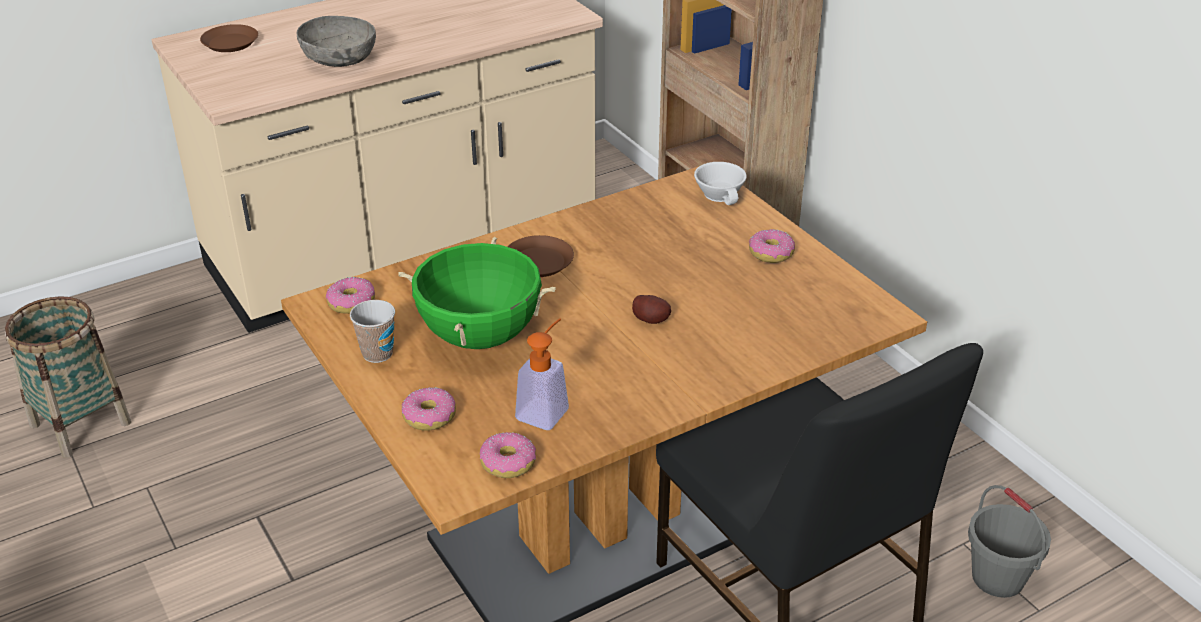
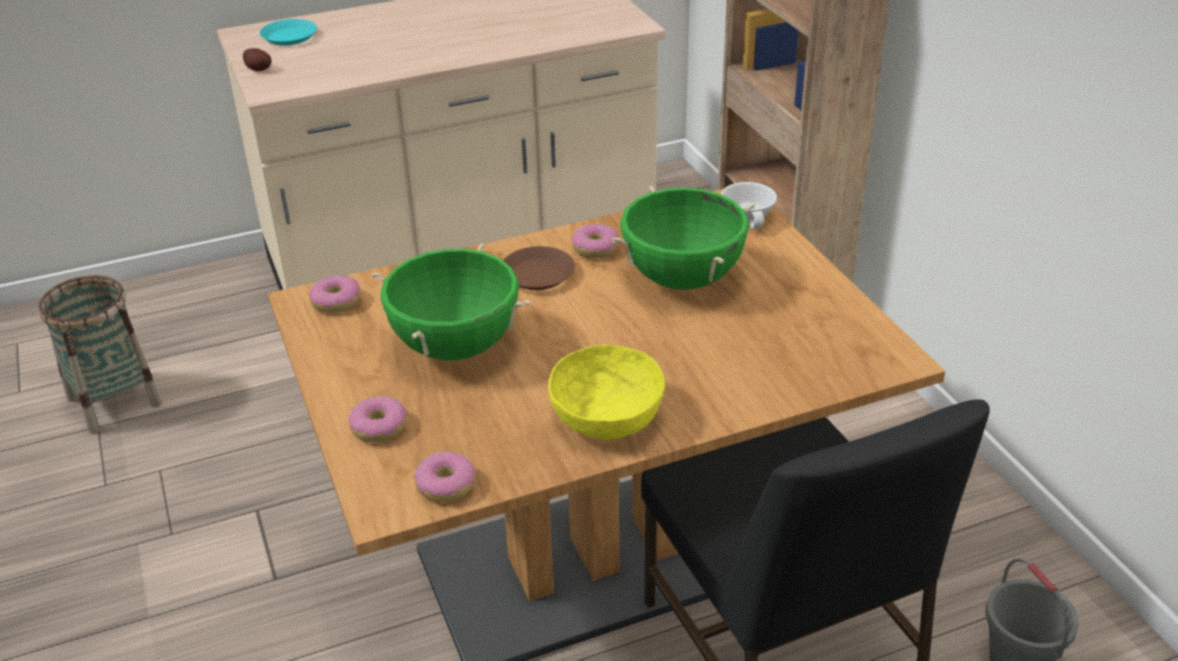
camera: 10 degrees right, 0 degrees up
(230, 43) = (289, 37): brown plate -> turquoise plate
(339, 60) = (389, 58): grey bowl -> none
(377, 353) = (346, 356): cup -> none
(546, 409) = (503, 431): soap dispenser -> none
(638, 388) = (606, 416): none -> yellow bowl
(651, 319) = (640, 343): potato -> potato (259, 69)
(674, 256) = (682, 278): none -> green cooking pot
(771, 253) = (787, 283): donut -> donut (595, 249)

